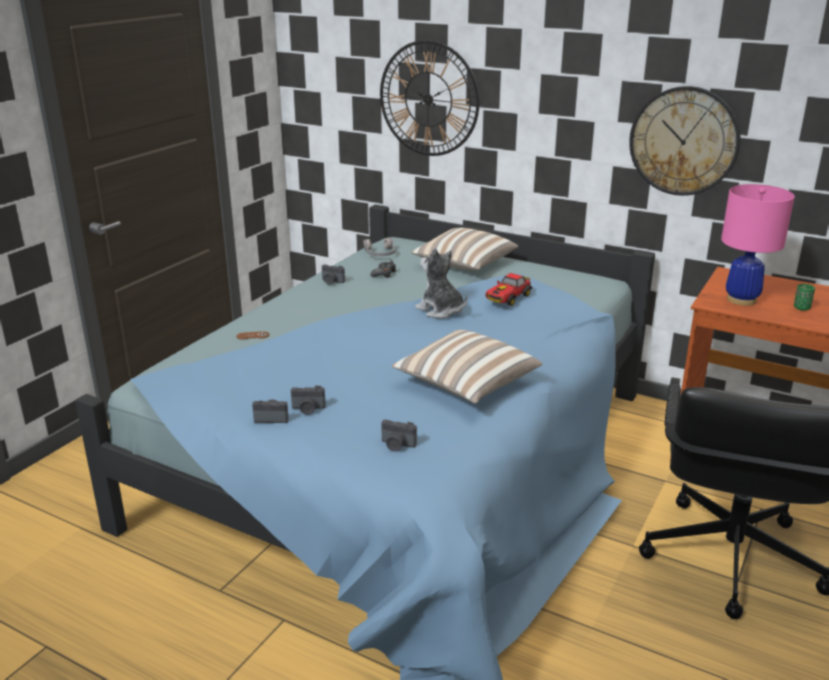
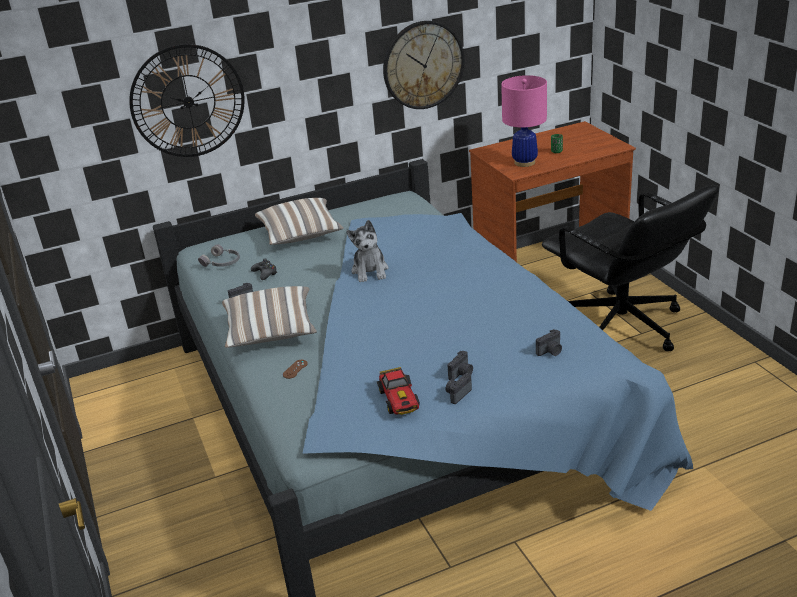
camera: 50 degrees left, 5 degrees up
(441, 310) = (370, 271): plush toy -> plush toy turned 90 degrees counterclockwise
(466, 385) = (498, 298): pillow -> pillow (271, 332)
(507, 298) = (392, 238): toy car -> toy car (399, 401)

